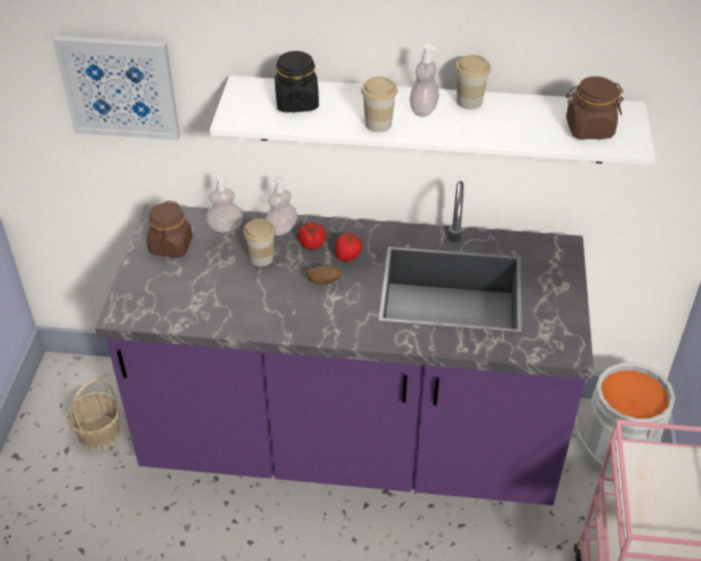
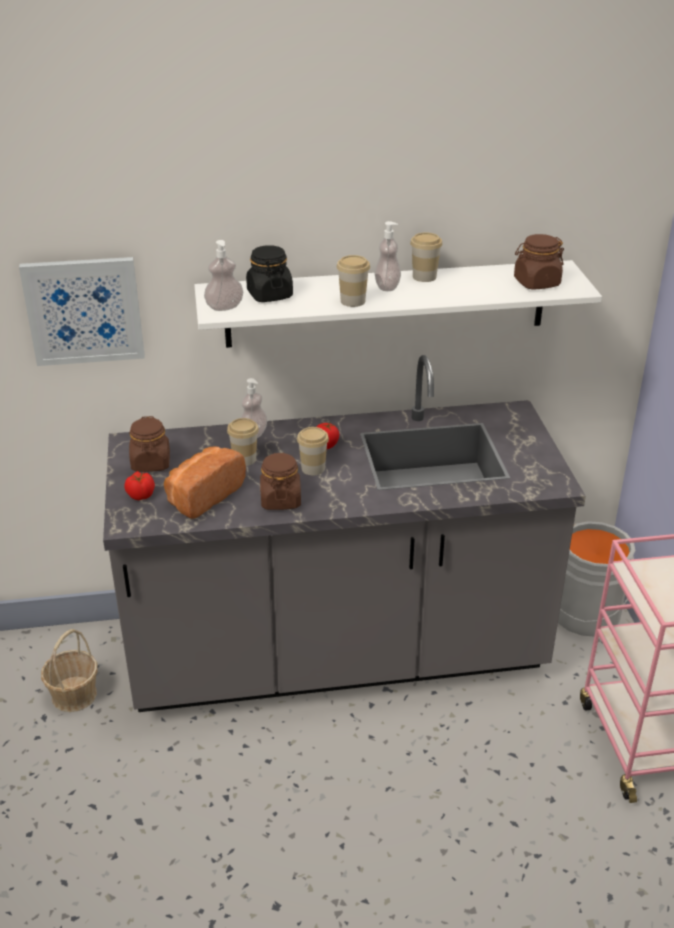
camera: 15 degrees left, 10 degrees down
(205, 294) = (202, 495): none -> bread
(225, 227) = (198, 440): soap dispenser -> soap dispenser (224, 307)
(277, 314) = (280, 500): none -> brown jar
(311, 244) = (287, 441): tomato -> tomato (140, 495)
(324, 282) = (313, 468): potato -> cup
(350, 445) = (337, 656): purple counter -> grey counter

